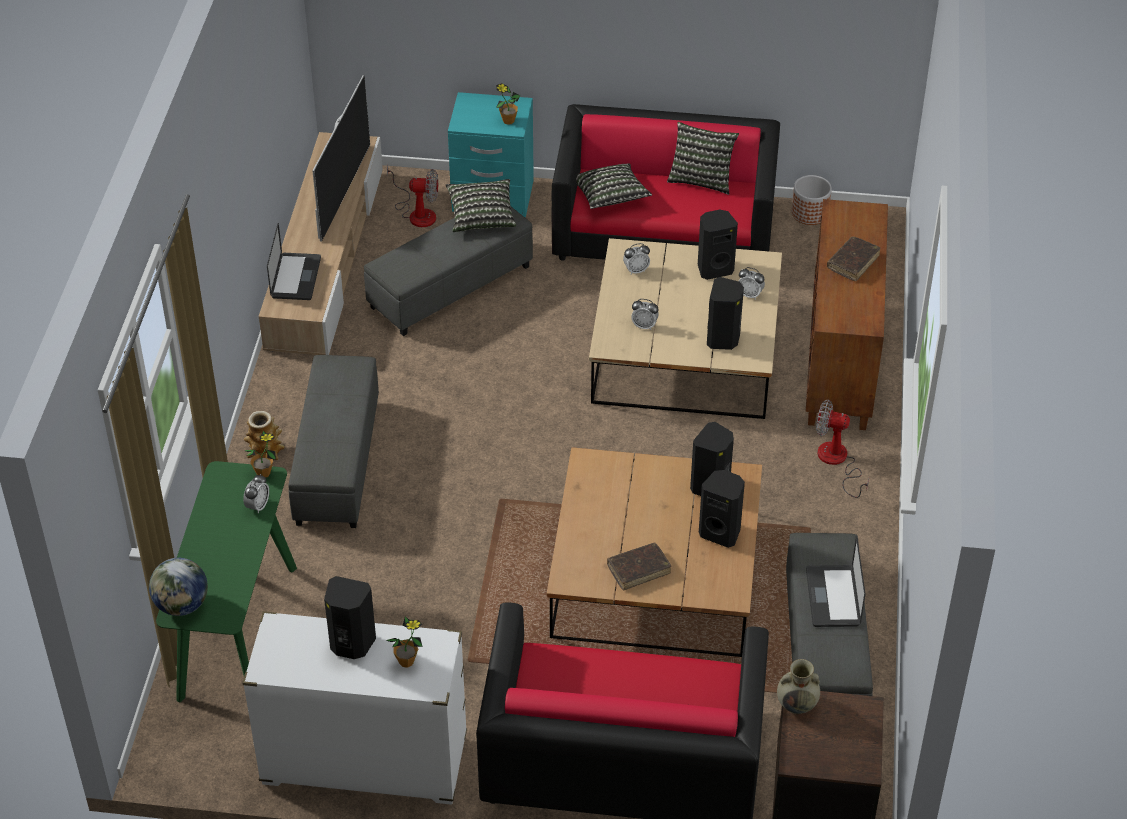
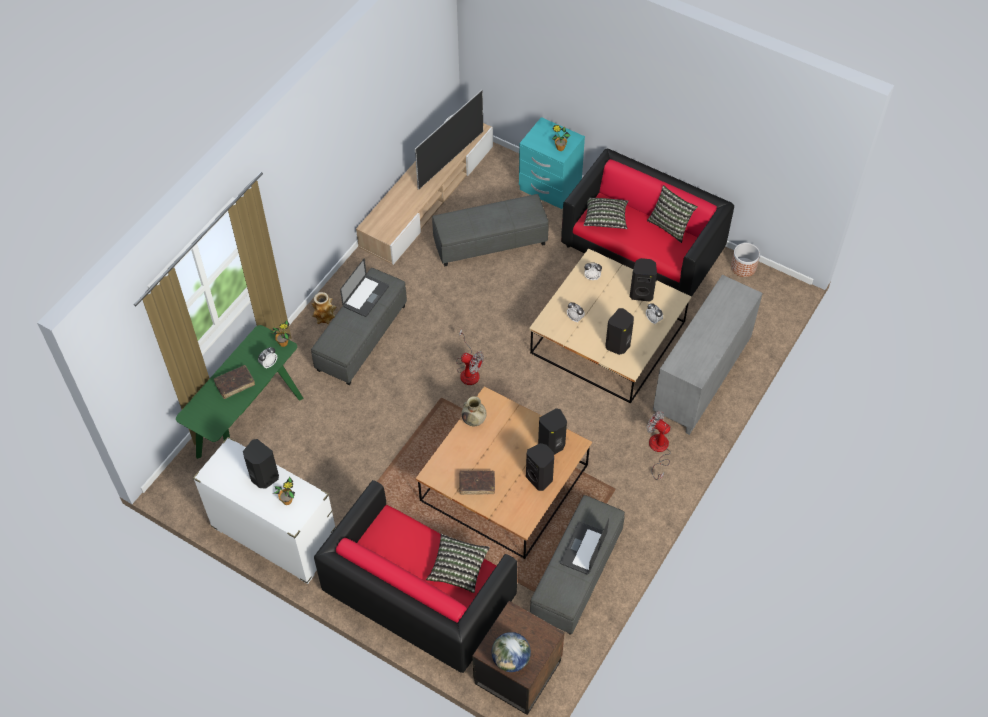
camera: 25 degrees right, 10 degrees up
(182, 605) = (194, 412): globe -> globe (511, 659)
(296, 277) = (391, 209): laptop -> laptop (366, 296)
(417, 213) = (498, 183): fan -> fan (468, 371)
(481, 216) = (520, 205): pillow -> pillow (458, 568)
(797, 704) = (509, 615): beige vase -> beige vase (474, 420)
(841, 363) = (701, 382): brown cabinet -> grey cabinet
(853, 263) = (713, 328): brown book -> brown book (235, 384)

